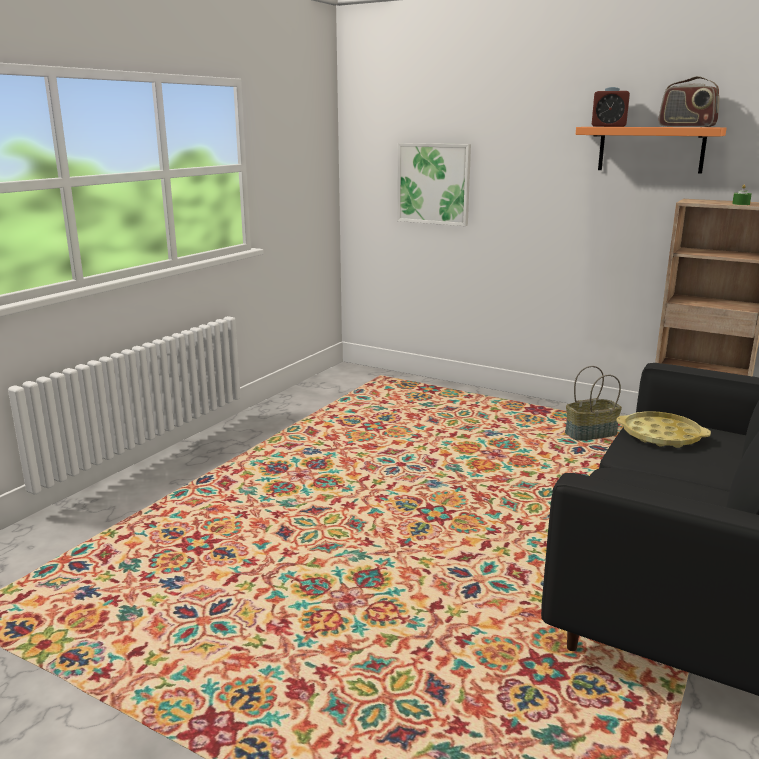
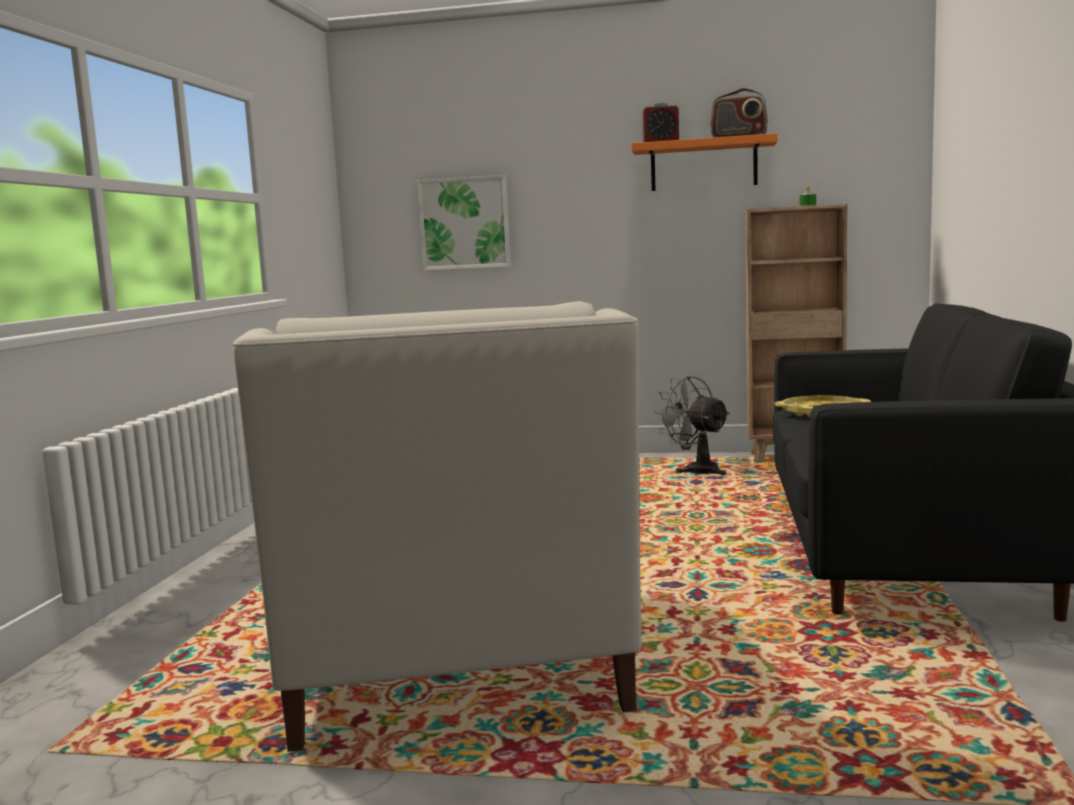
camera: 20 degrees left, 10 degrees down
(246, 604) = (456, 655): none -> white armchair
(590, 434) = (696, 470): basket -> grey fan

